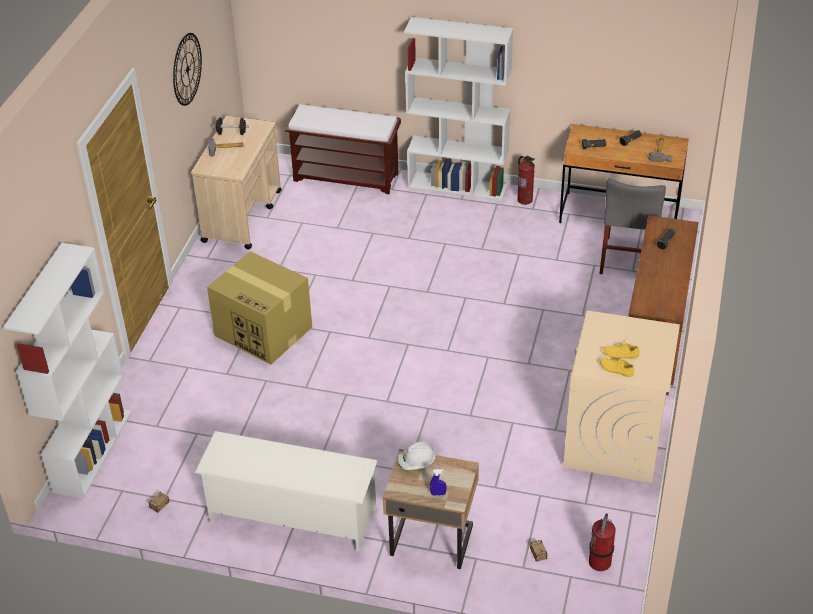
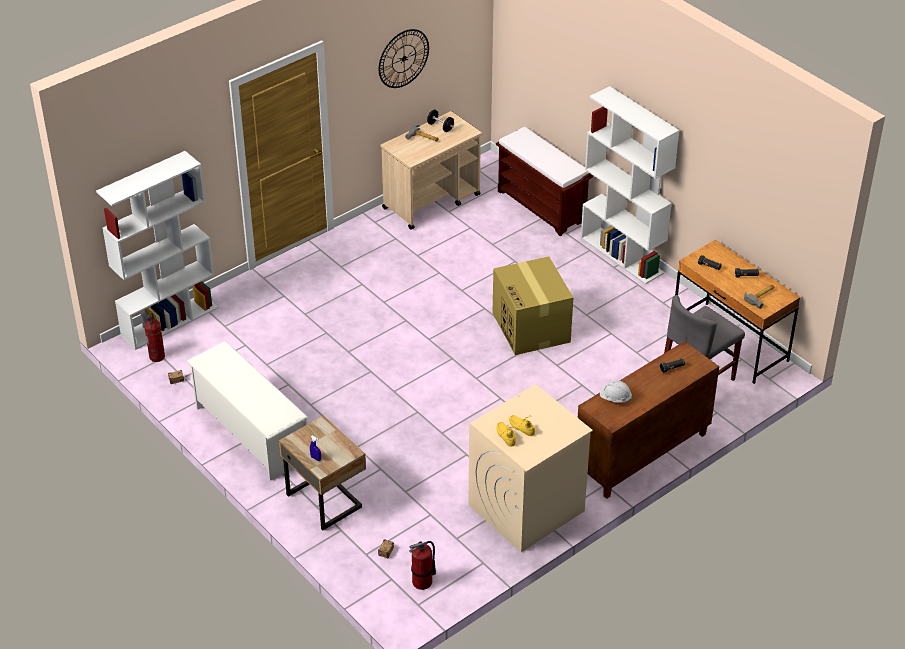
camera: 35 degrees right, 0 degrees up
(264, 331) = (360, 297): cardboard box -> cardboard box (531, 328)
(417, 463) = (324, 431): white hard hat -> white hard hat (615, 398)
(525, 200) = (665, 292): fire extinguisher -> fire extinguisher (157, 357)

